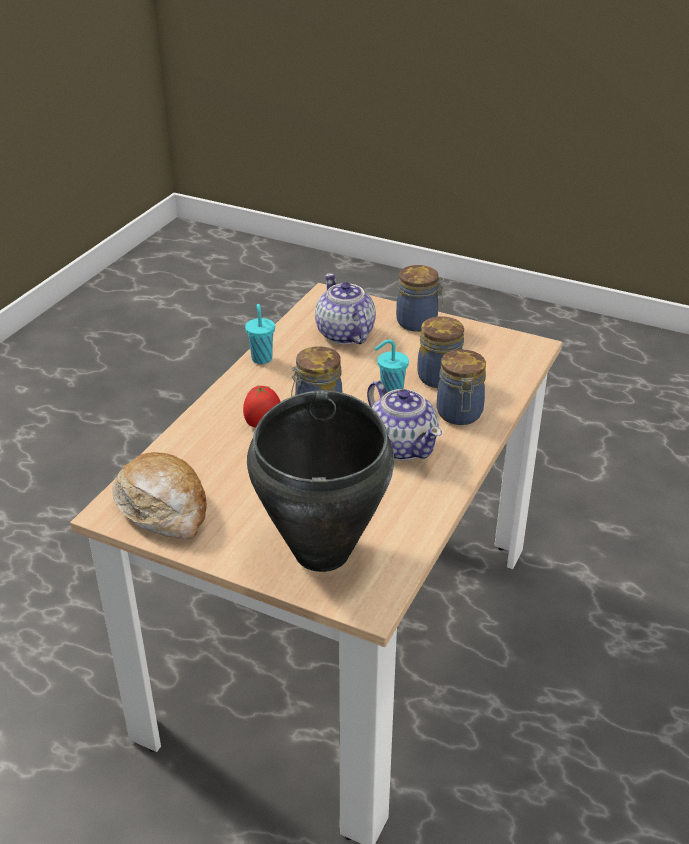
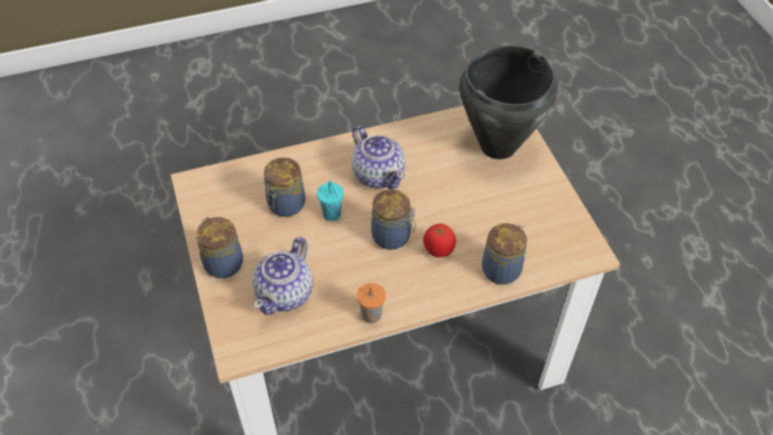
camera: 135 degrees left, 15 degrees up
(164, 508) = (557, 231): bread -> none
(261, 358) = (370, 316): turquoise cup -> orange cup
(402, 445) = (378, 174): teapot -> teapot turned 135 degrees clockwise
(459, 415) = (318, 169): jar -> jar (502, 269)

